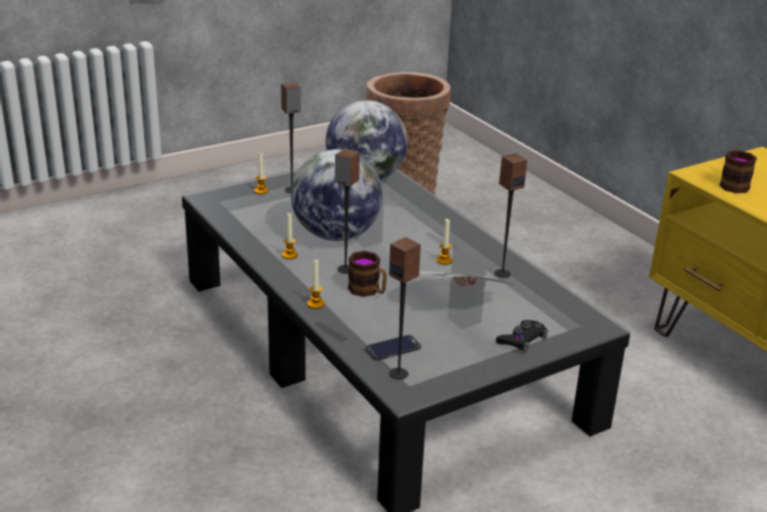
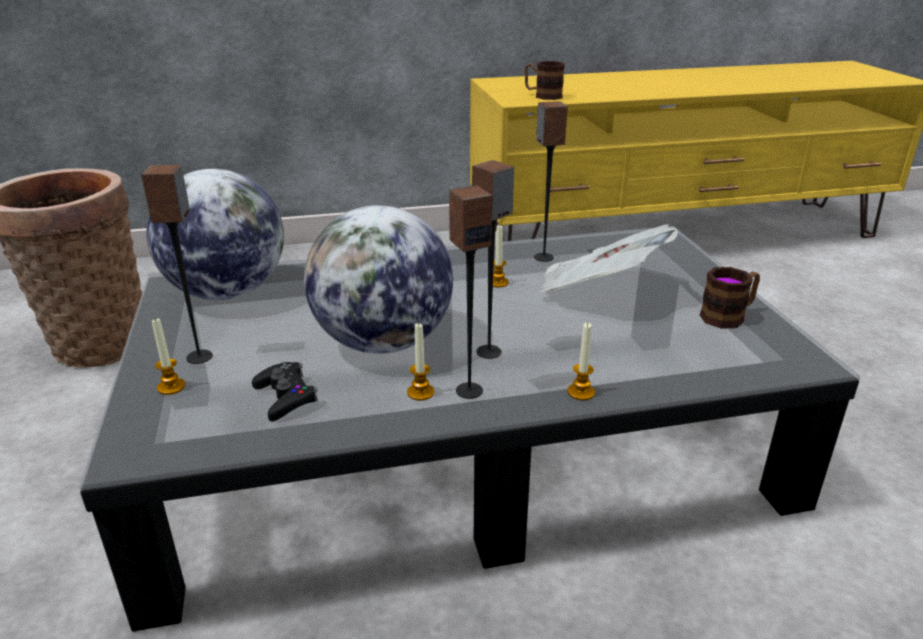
camera: 70 degrees left, 0 degrees up
(368, 291) = (557, 345): mug -> mug (728, 316)
(393, 348) = (706, 352): phone -> none
(399, 373) = (767, 358): speaker -> speaker (469, 390)
(522, 340) = (690, 274): black game controller -> black game controller (285, 397)

